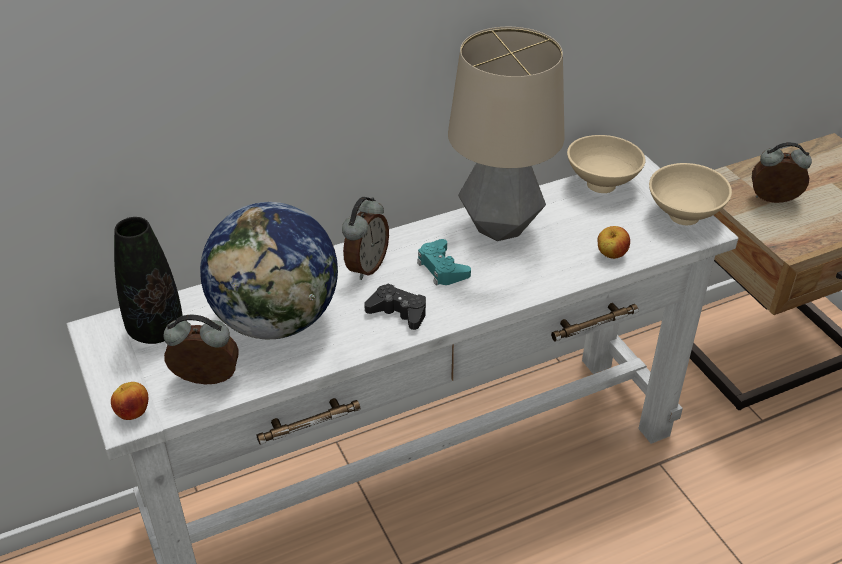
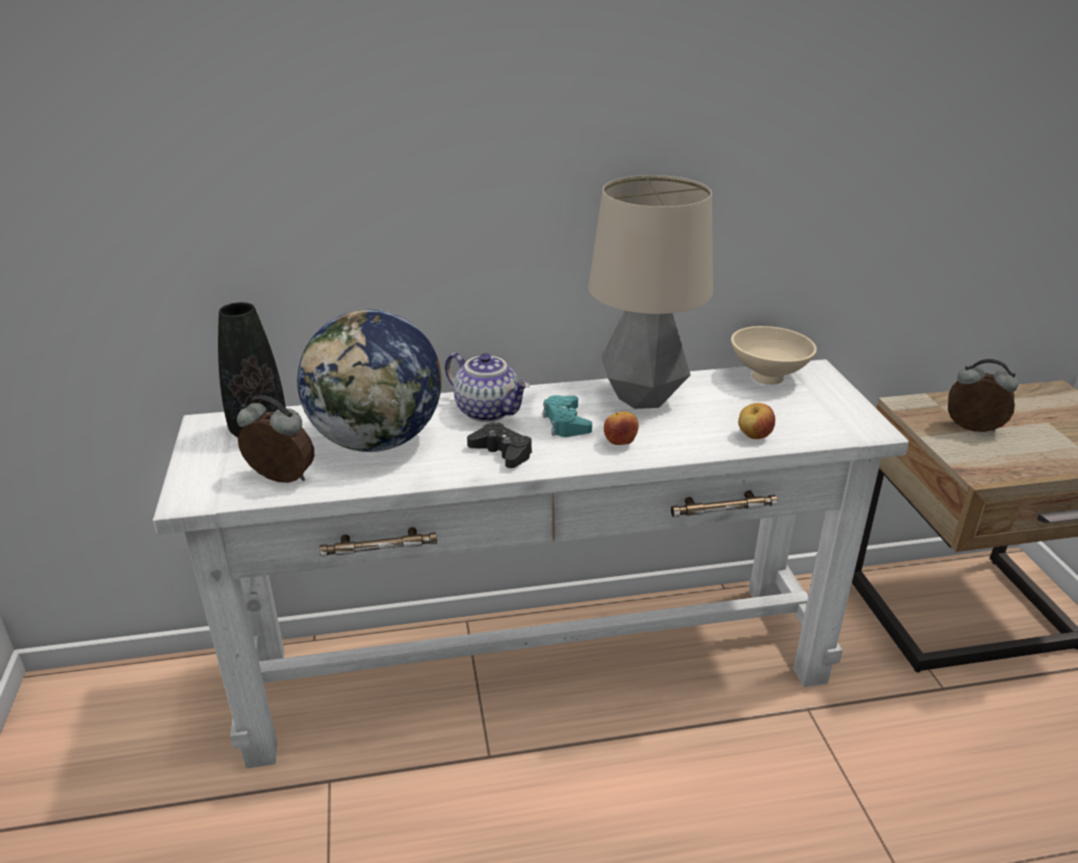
camera: 15 degrees right, 10 degrees down
(133, 413) = (196, 494): apple -> apple (620, 443)
(365, 266) = (489, 411): alarm clock -> teapot
(685, 217) = (852, 416): beige bowl -> none

